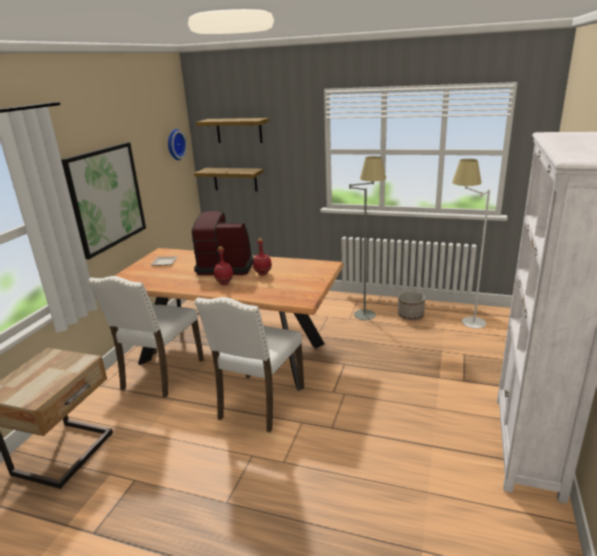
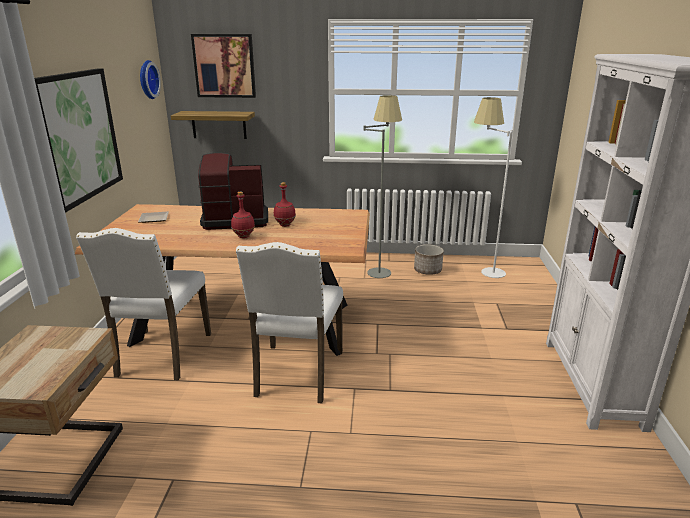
camera: 15 degrees left, 0 degrees up
(239, 130) = (224, 66): shelf -> picture

